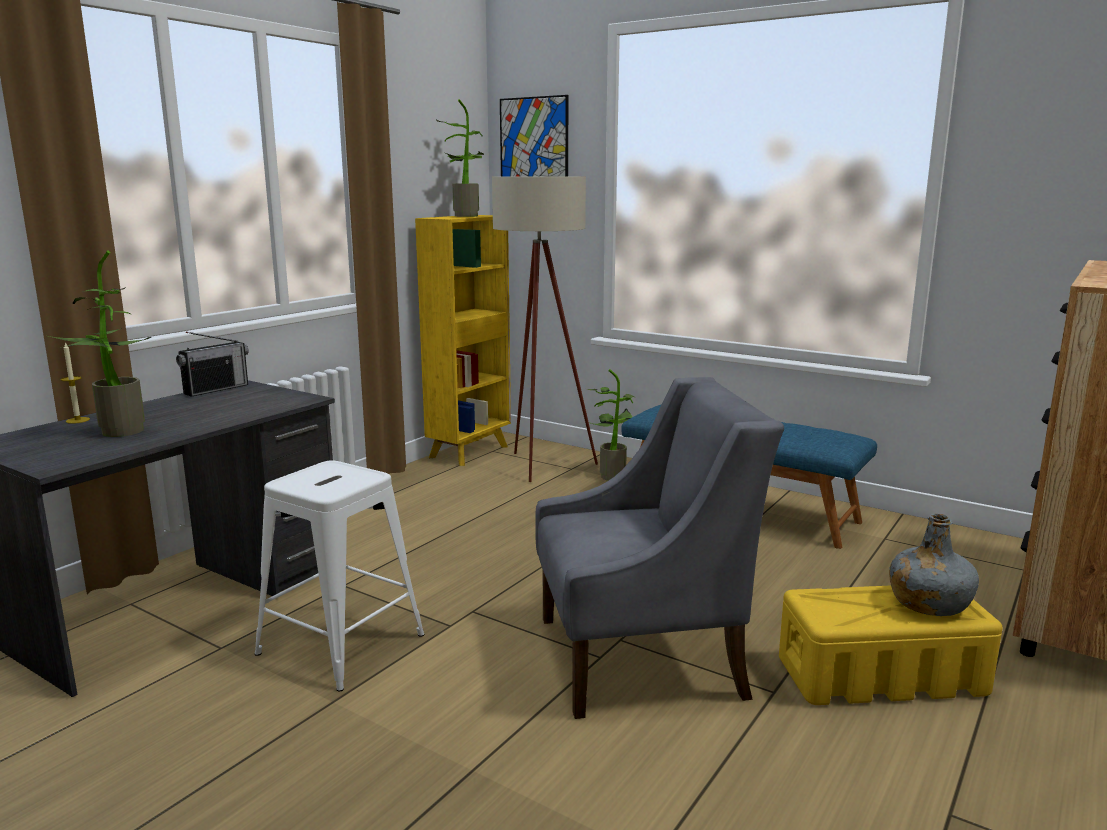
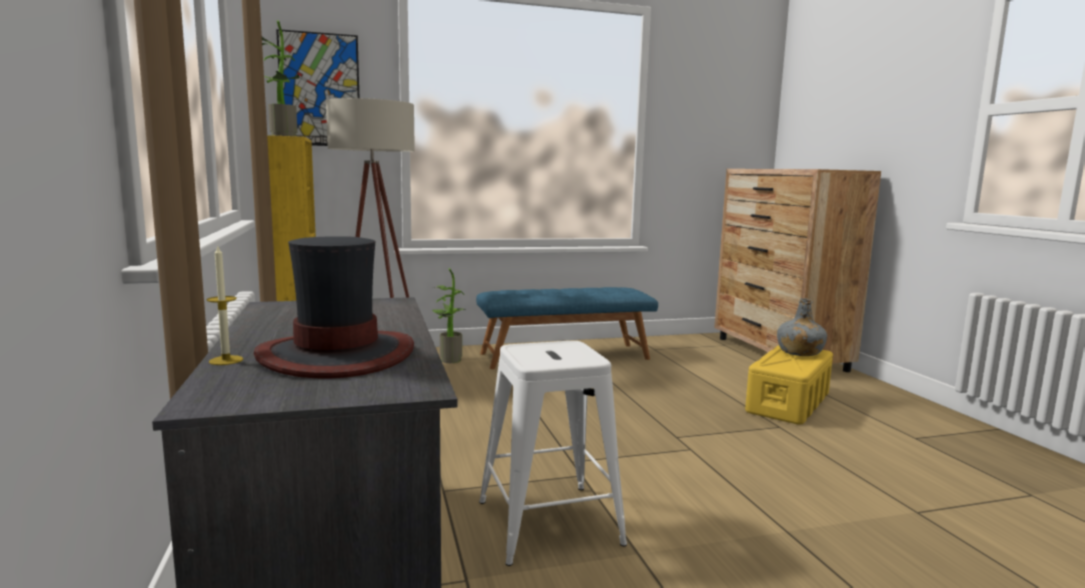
camera: 50 degrees left, 5 degrees down
(116, 432) = (337, 355): potted plant -> hat
(216, 389) = (263, 311): radio -> none
(642, 656) = (704, 439): grey armchair -> none

